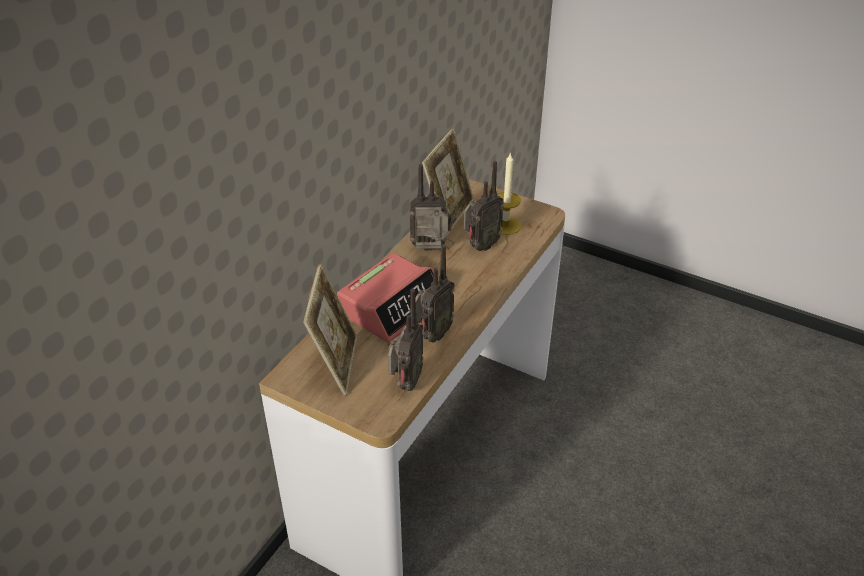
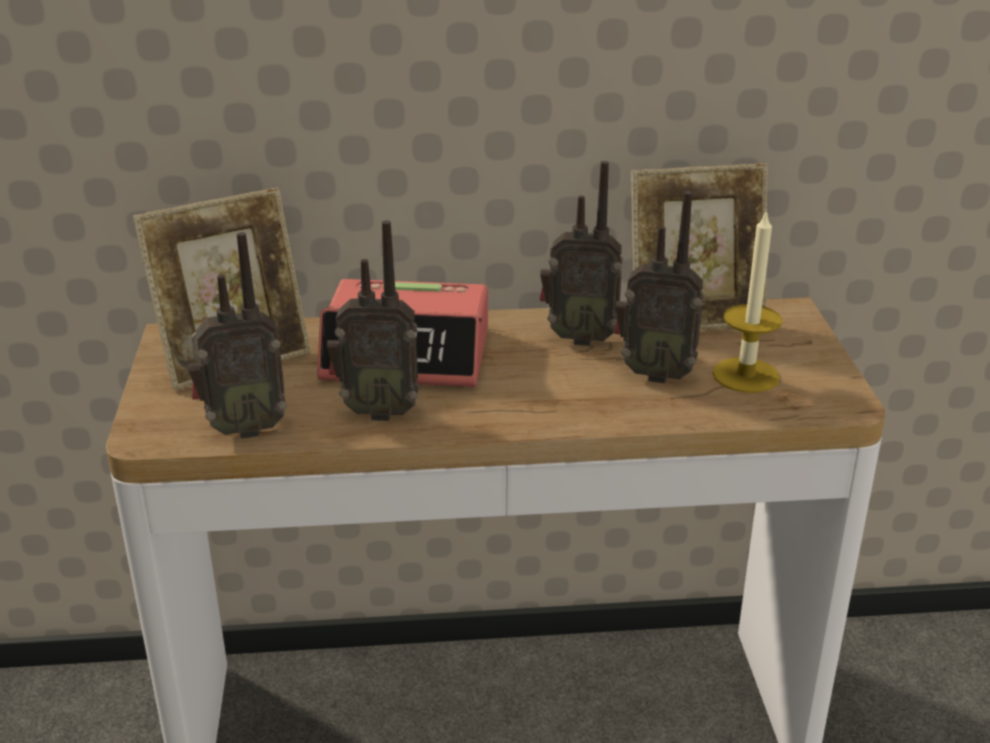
camera: 55 degrees right, 10 degrees down
(430, 251) = (579, 337): radio -> radio turned 135 degrees clockwise

